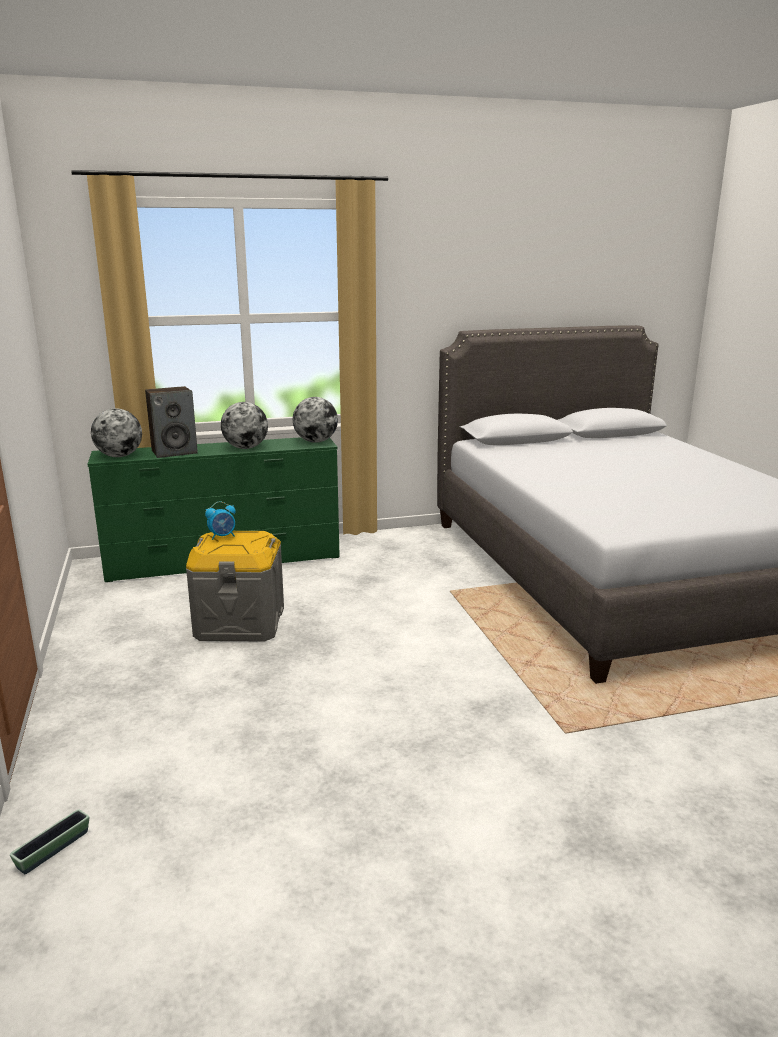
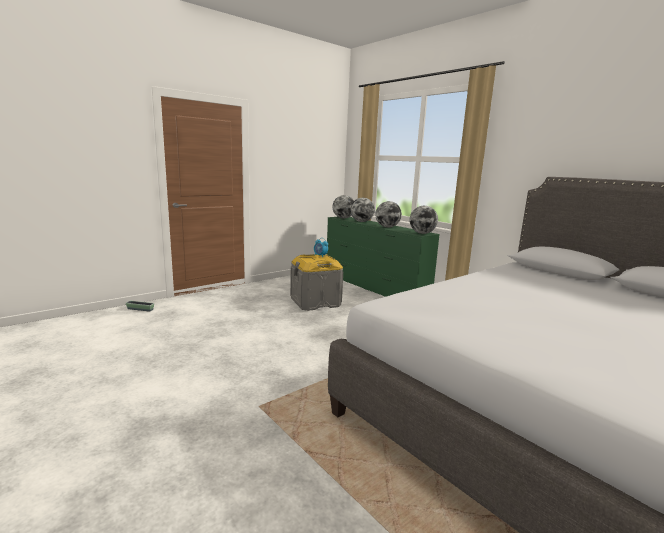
camera: 65 degrees right, 5 degrees down
(174, 452) = (361, 221): speaker -> globe

